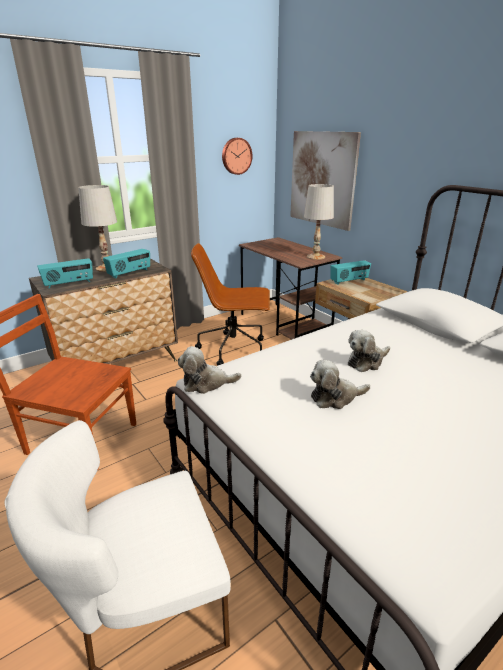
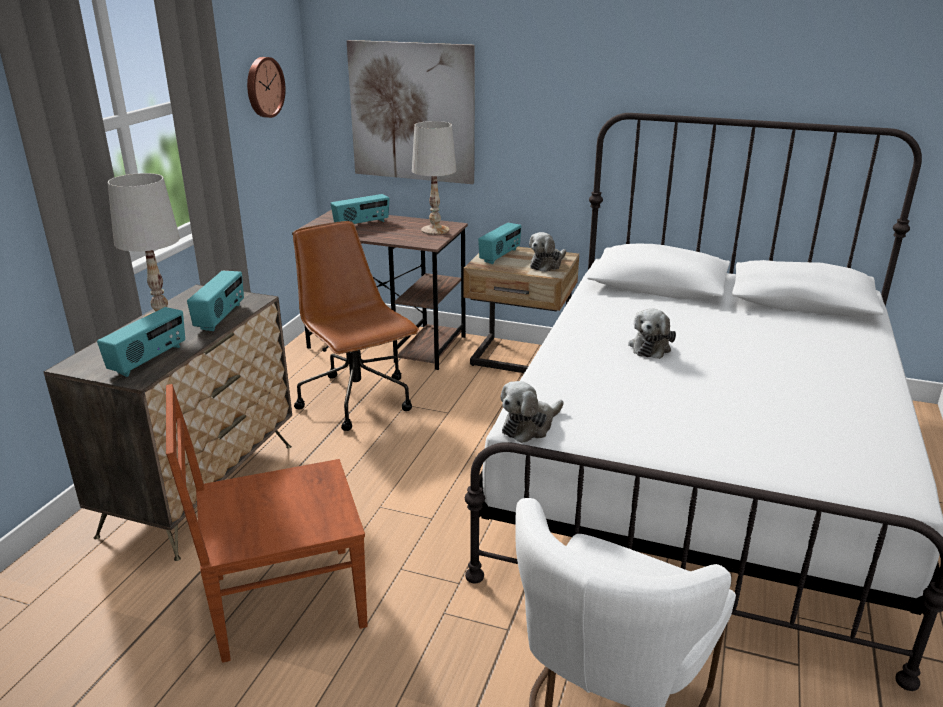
camera: 35 degrees left, 0 degrees up
(234, 349) = (358, 401): brown office chair -> brown office chair turned 90 degrees clockwise
(280, 247) = (362, 224): none -> radio
(335, 397) = (671, 391): plush toy -> plush toy (547, 264)

